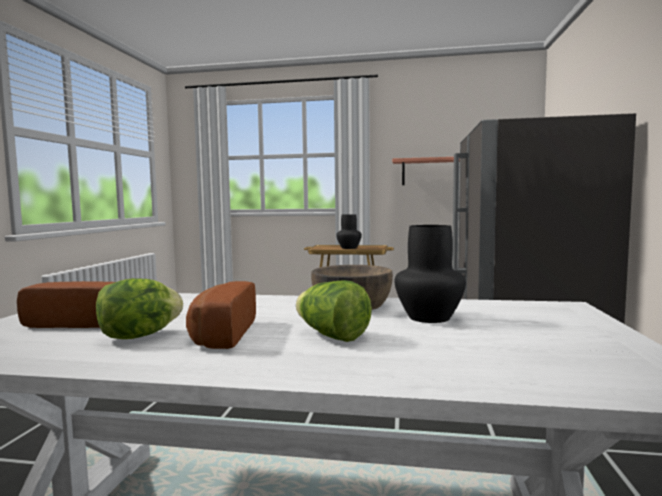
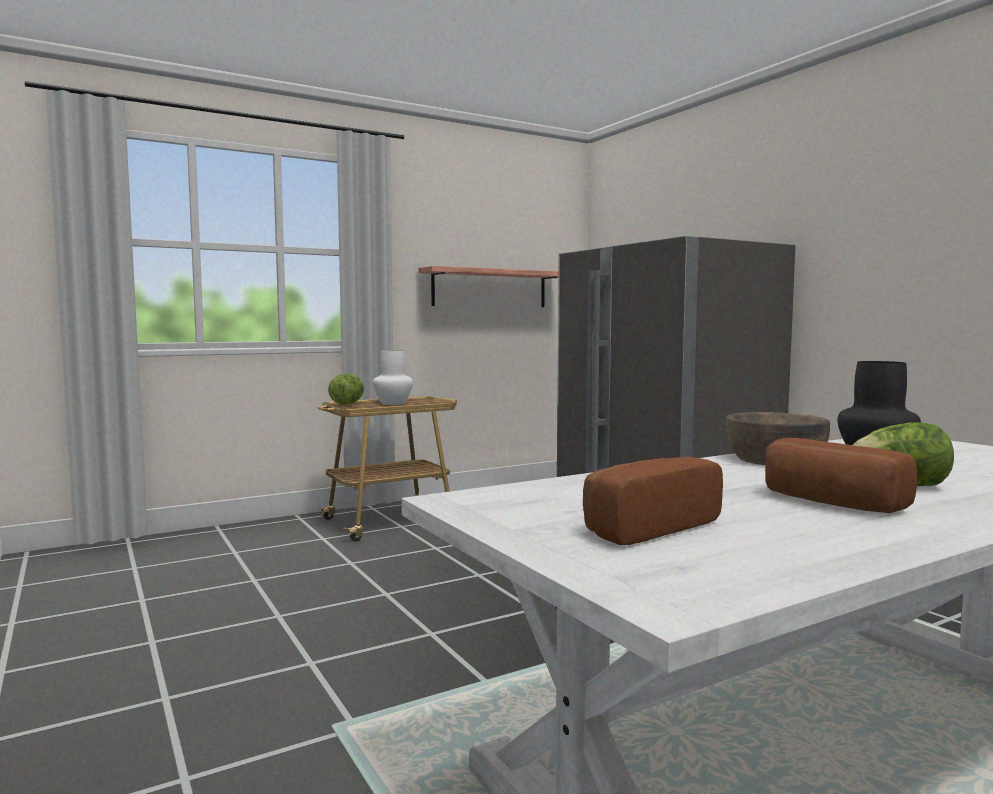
camera: 40 degrees left, 0 degrees up
(139, 336) = (780, 521): lettuce -> lettuce (347, 404)
(349, 248) = (393, 403): black vase -> white vase

